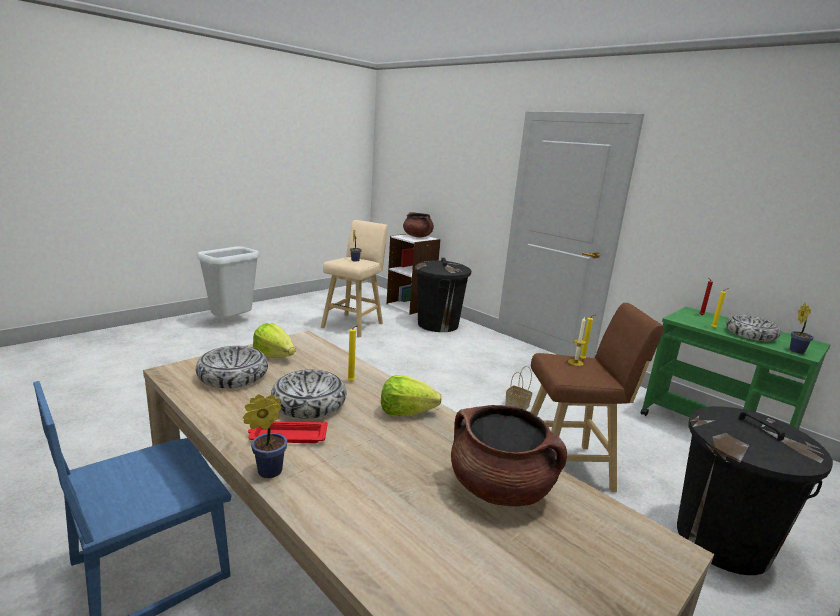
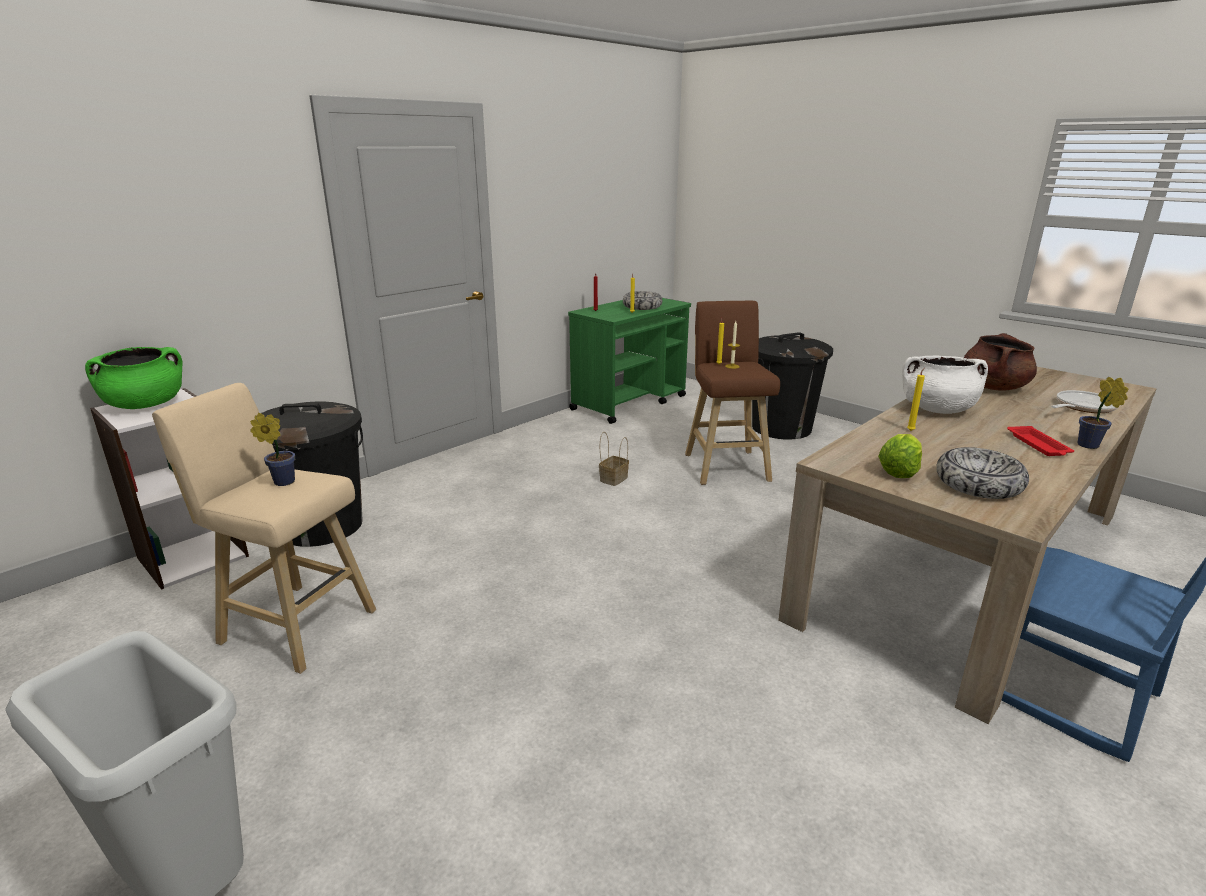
camera: 90 degrees left, 5 degrees up
(309, 403) = (977, 443): bowl -> none
(405, 543) = (1082, 407): none -> frying pan
(406, 412) = (937, 409): lettuce -> white cooking pot
(417, 236) = (146, 405): brown cooking pot -> green cooking pot
(795, 350) = (671, 303): potted plant -> none

